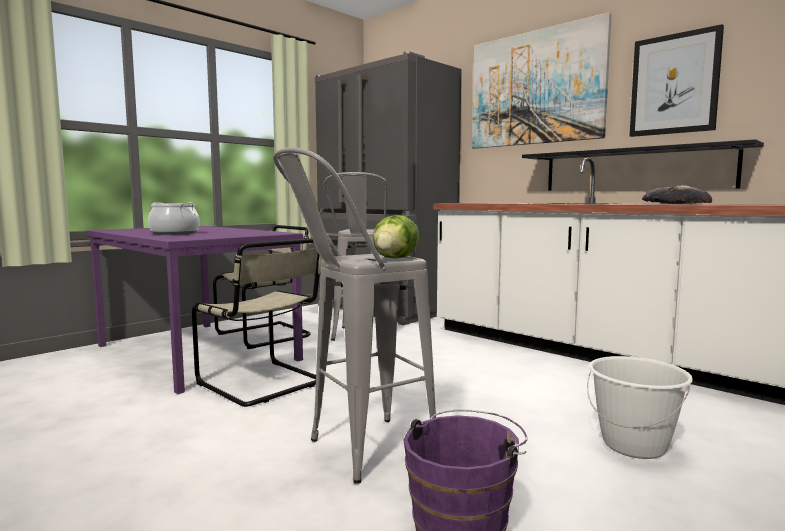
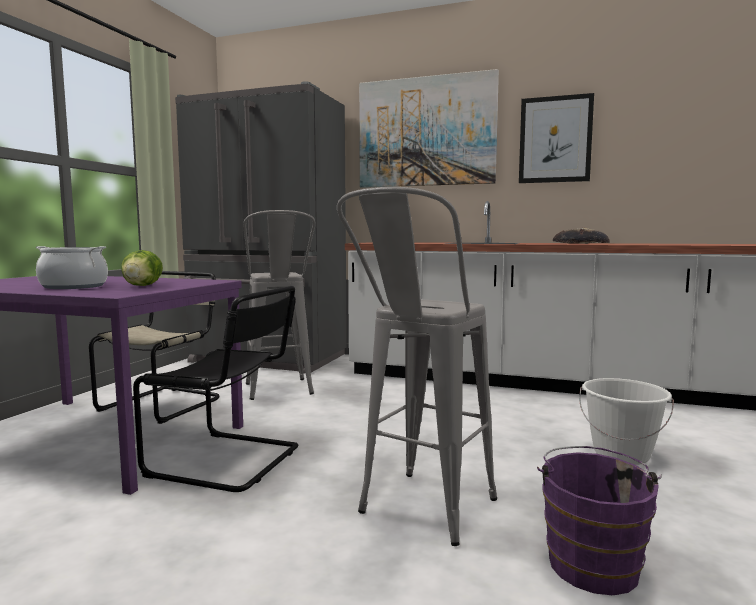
camera: 25 degrees left, 0 degrees up
(264, 384) = (230, 461): beige chair -> black chair
(396, 258) = (456, 304): lettuce -> lettuce (143, 286)
(634, 170) = (522, 213): black shelf -> none

